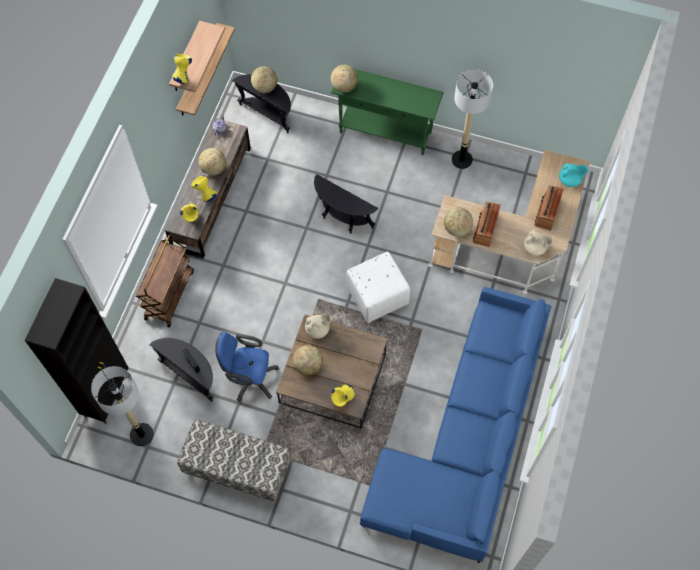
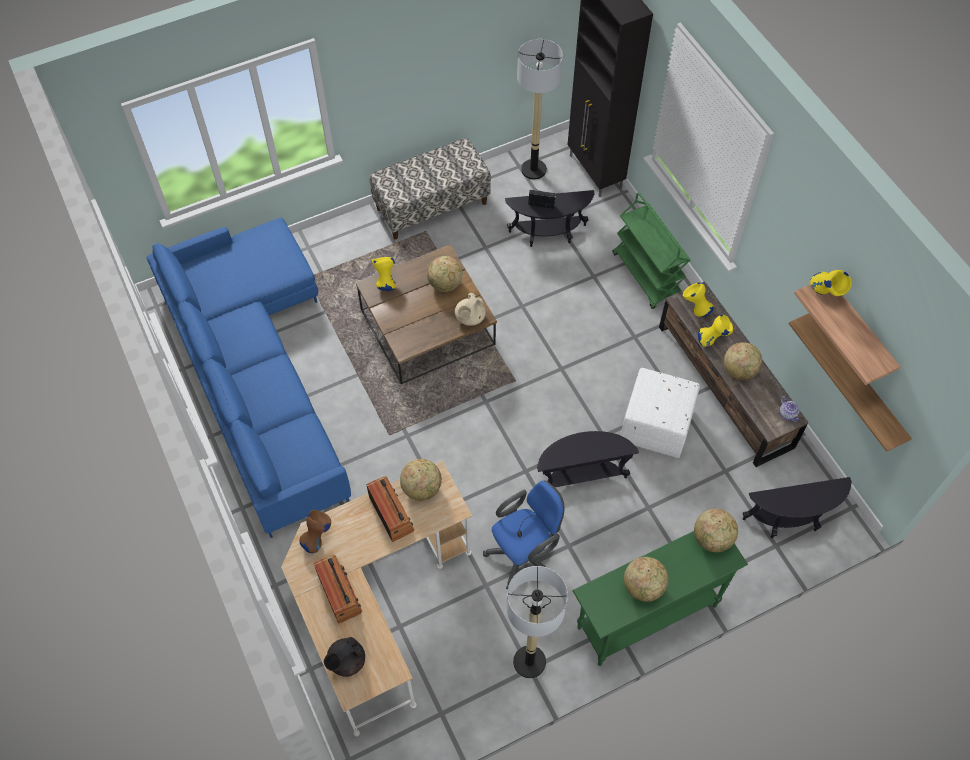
camera: 135 degrees right, 5 degrees down
(169, 294) = (647, 275): brown cart -> green cart
(249, 378) = (499, 271): blue office chair -> blue office chair (524, 554)
(265, 87) = (808, 500): globe -> globe (643, 586)
(378, 295) = (464, 431): white ottoman -> white ottoman (656, 426)
(535, 248) = (317, 538): beige teapot -> brown vase
(570, 180) = (346, 661): turquoise teapot -> black teapot

